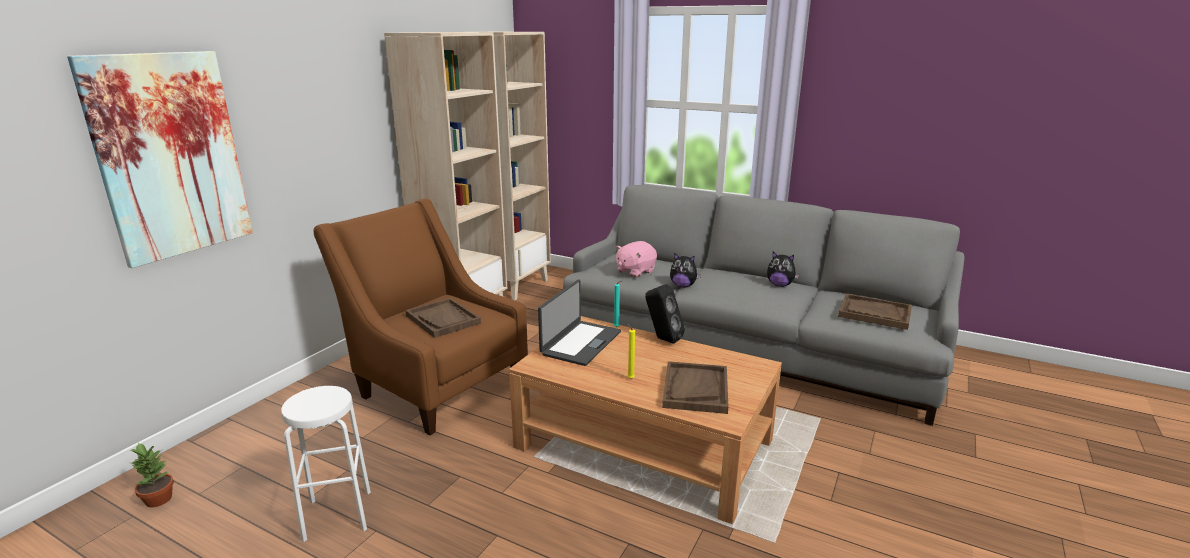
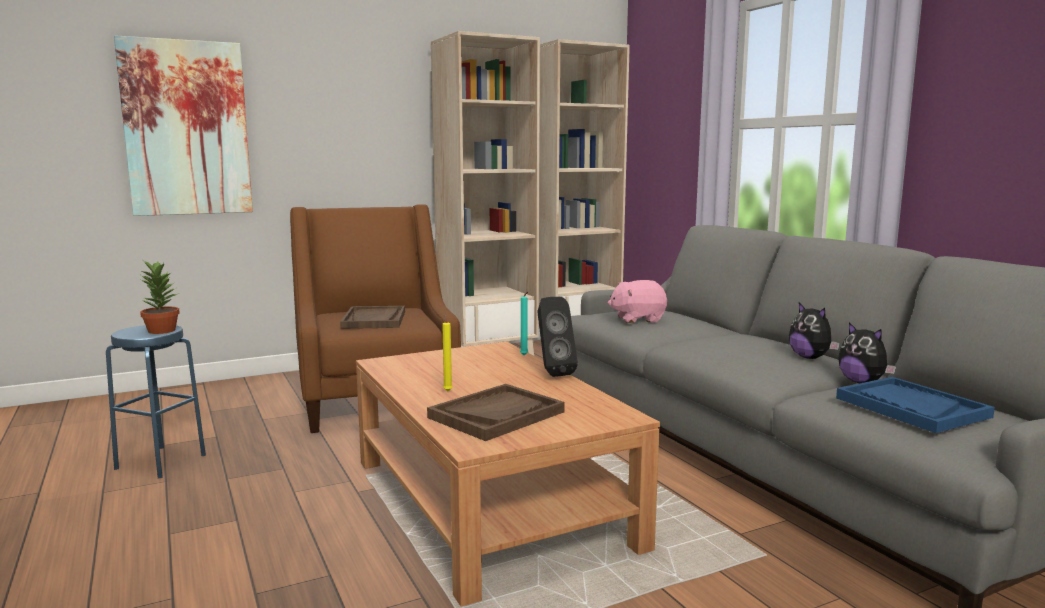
camera: 35 degrees right, 10 degrees down
(158, 499) = (88, 415): potted plant -> potted plant (161, 330)
(338, 515) = (161, 461): white stool -> blue stool
(580, 343) = (460, 358): laptop -> none
(683, 286) = (677, 341): plush toy -> plush toy (862, 382)
(874, 313) = (911, 407): brown tray -> blue tray

